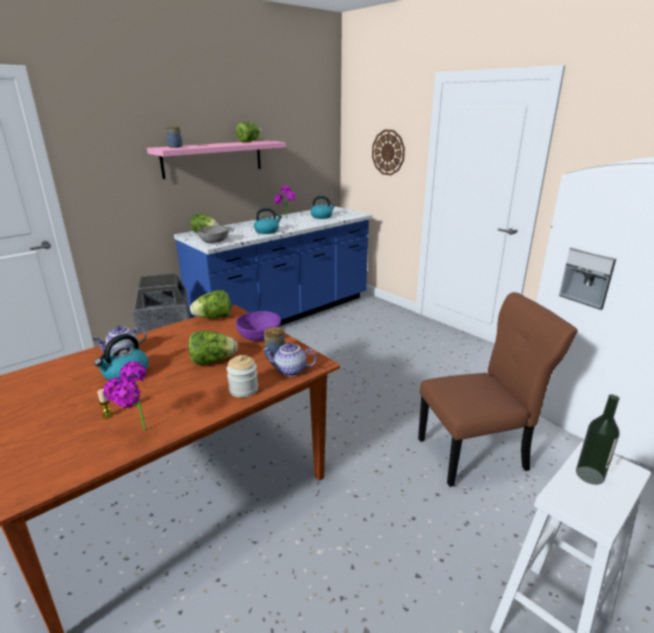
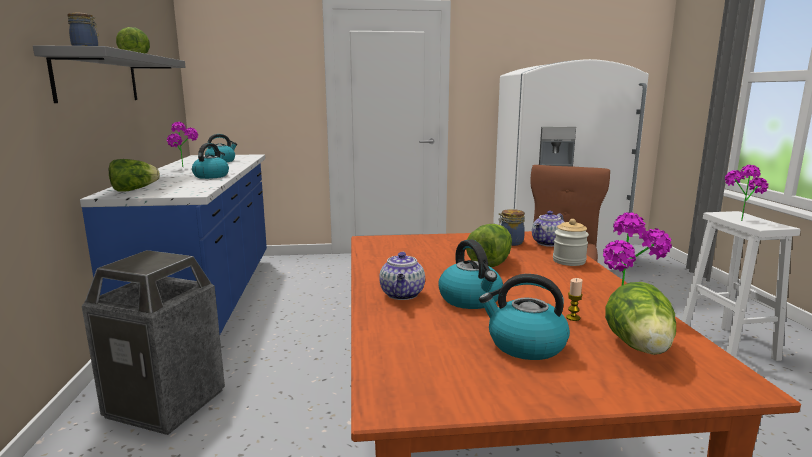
camera: 55 degrees left, 10 degrees down
(54, 408) = (525, 345): none -> kettle
(213, 158) = (98, 78): pink shelf -> grey shelf
(213, 318) = (374, 247): lettuce -> lettuce (640, 348)
(214, 241) = (180, 191): grey bowl -> none
(259, 336) = (455, 240): purple bowl -> none
(388, 152) = (268, 82): wall clock -> none
(589, 475) = (739, 219): bottle -> potted plant

